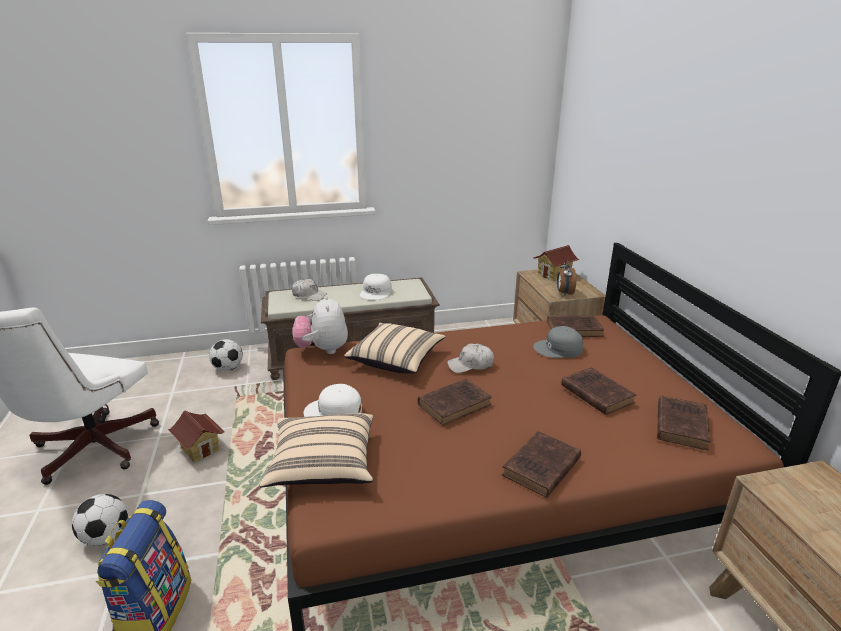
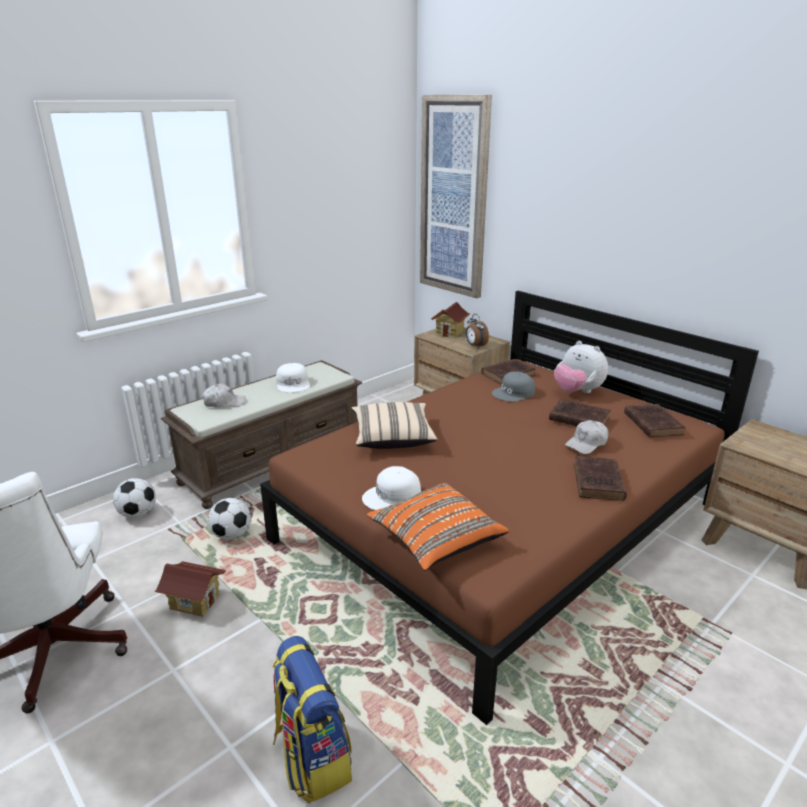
camera: 30 degrees left, 0 degrees up
(106, 537) = (178, 725): football -> football (232, 535)
(322, 349) = (311, 448): plush toy -> plush toy (577, 392)
(323, 464) = (435, 540): beige pillow -> orange pillow
(456, 404) = (486, 458): brown book -> none
(470, 365) = (462, 424): white cap -> white cap (587, 443)
(583, 137) = (454, 198): none -> picture

